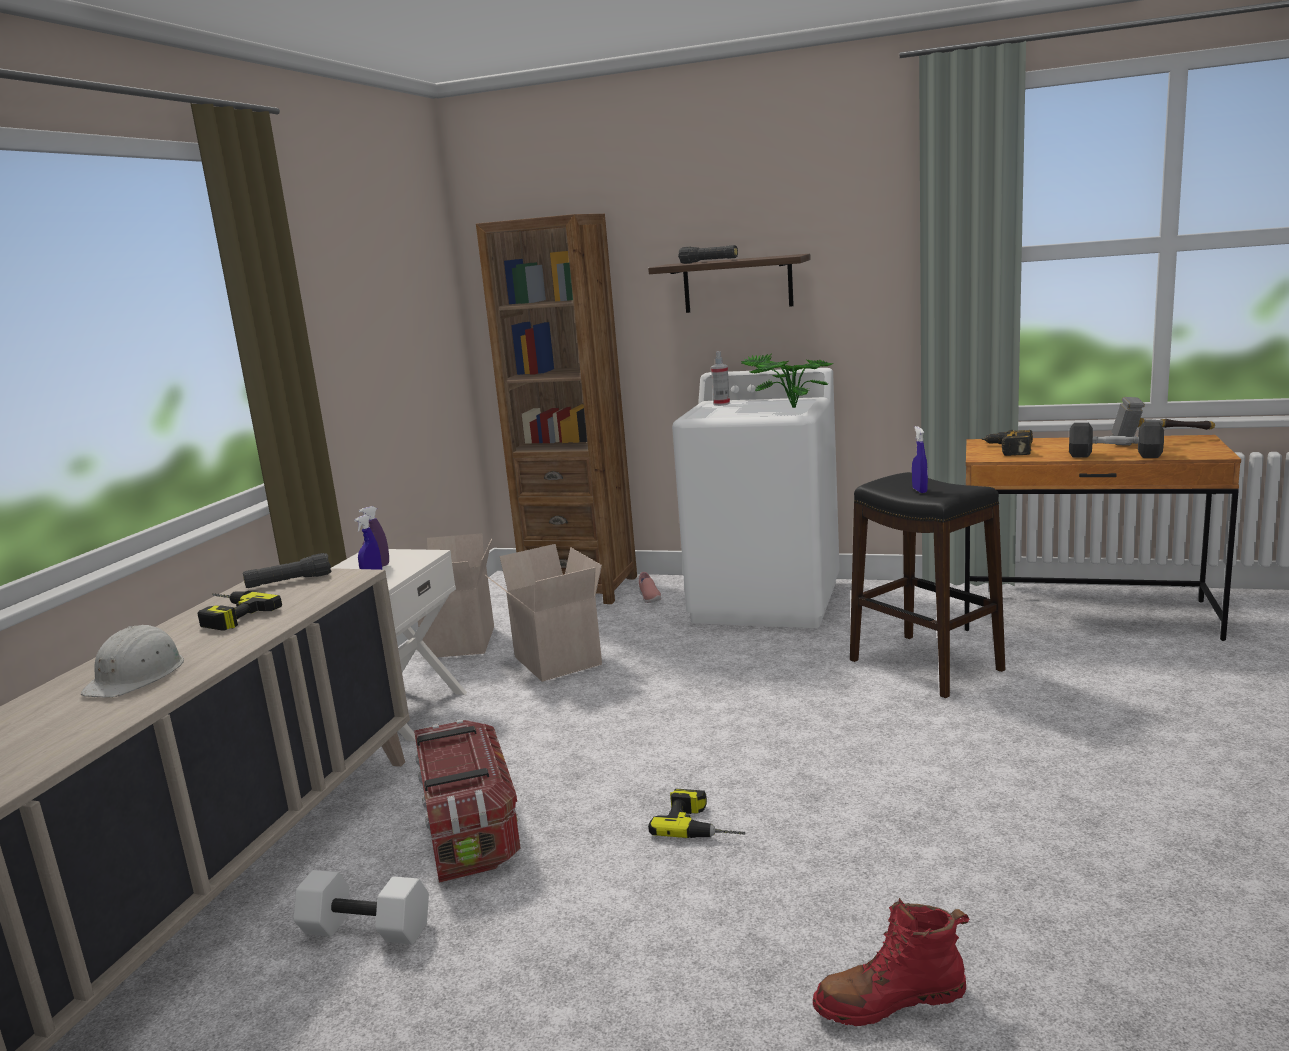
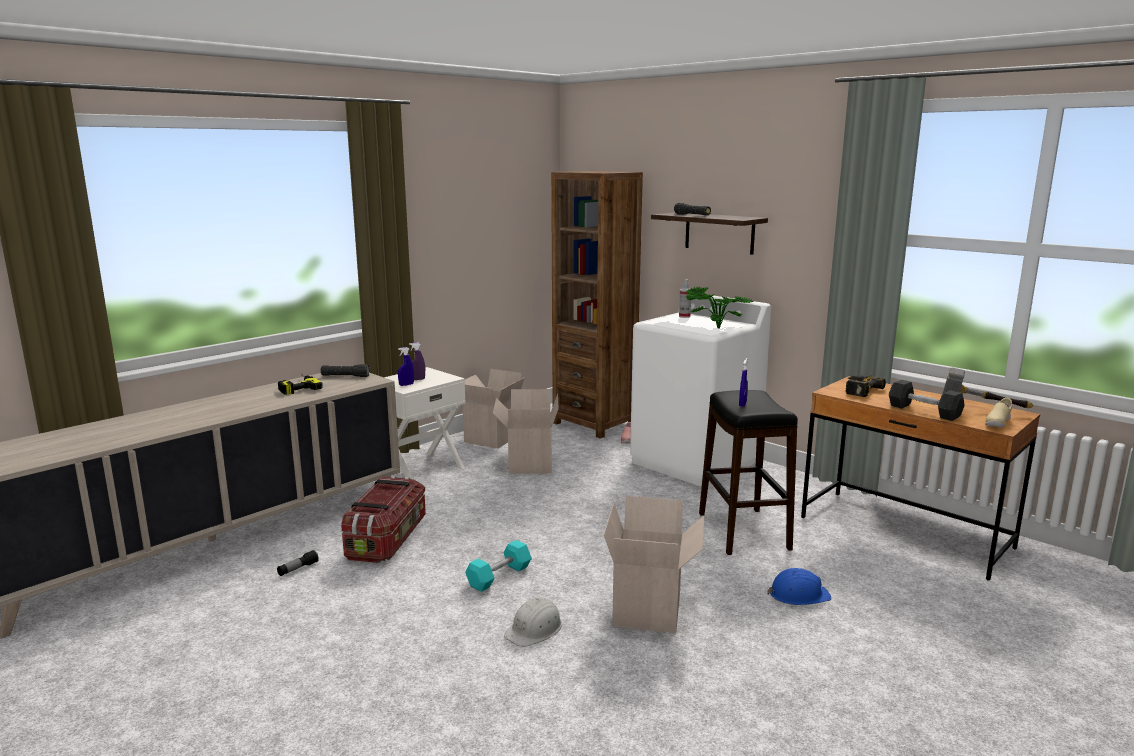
camera: 25 degrees right, 0 degrees up
(137, 676) = (226, 407): white hard hat -> white hard hat (535, 629)
(368, 928) = (298, 569): white dumbbell -> flashlight
(703, 823) = (499, 576): power drill -> turquoise dumbbell
(890, 1000) = (482, 694): red boot -> none
(949, 797) = (650, 610): none -> cardboard box
(1078, 718) = (798, 595): none -> blue hard hat
(1201, 451) = (997, 423): none -> beige shoe

